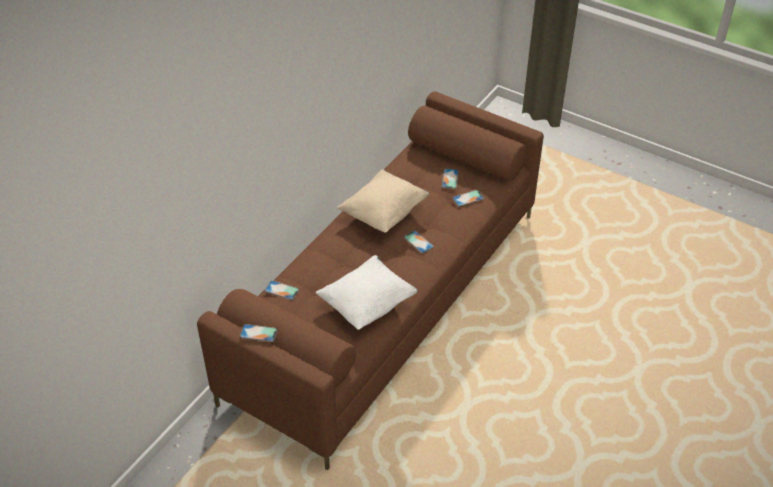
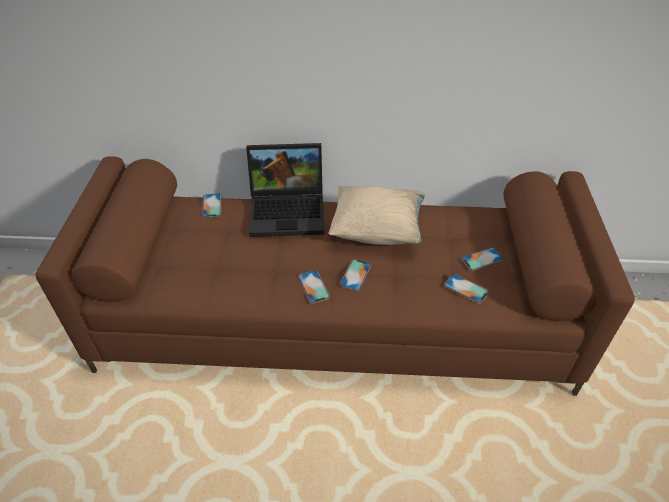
camera: 60 degrees right, 0 degrees up
(258, 333) = (97, 196): phone -> phone (313, 286)
(326, 249) = (289, 210): none -> laptop
(367, 305) = (230, 274): white pillow -> none

